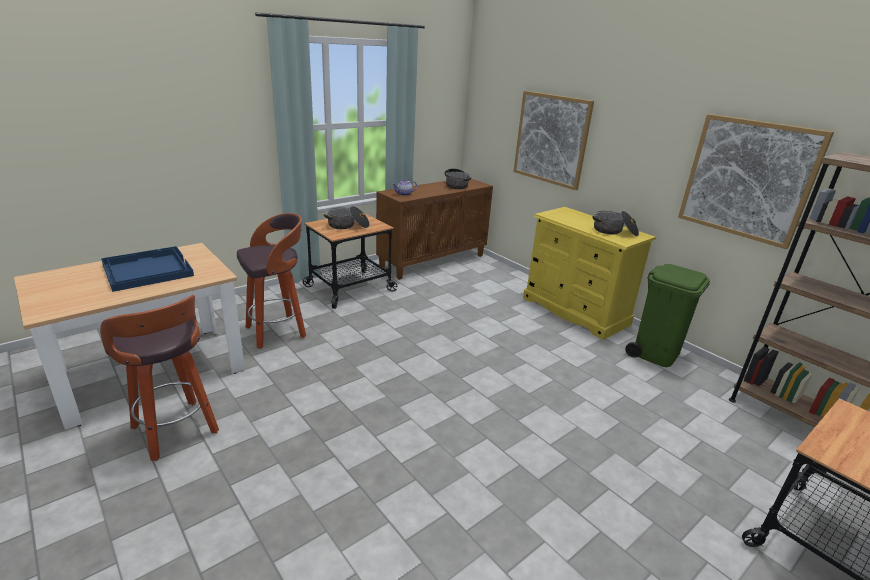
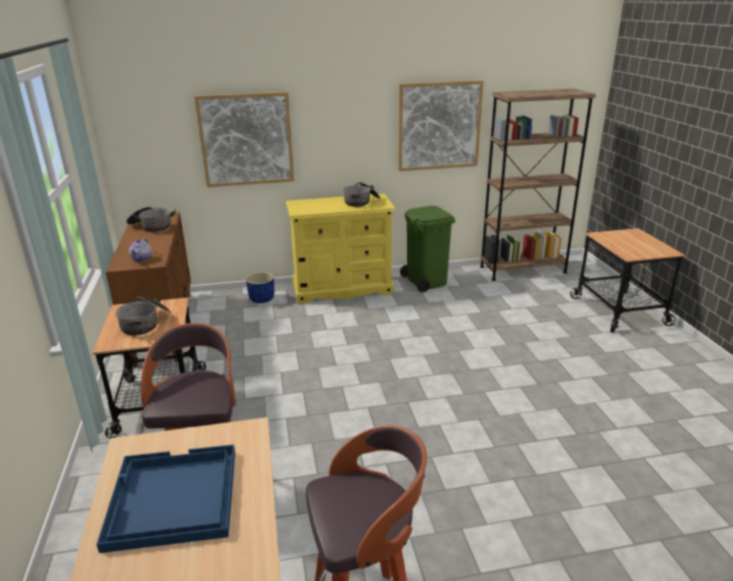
camera: 60 degrees left, 0 degrees up
(510, 282) = (262, 299): none -> blue planter

